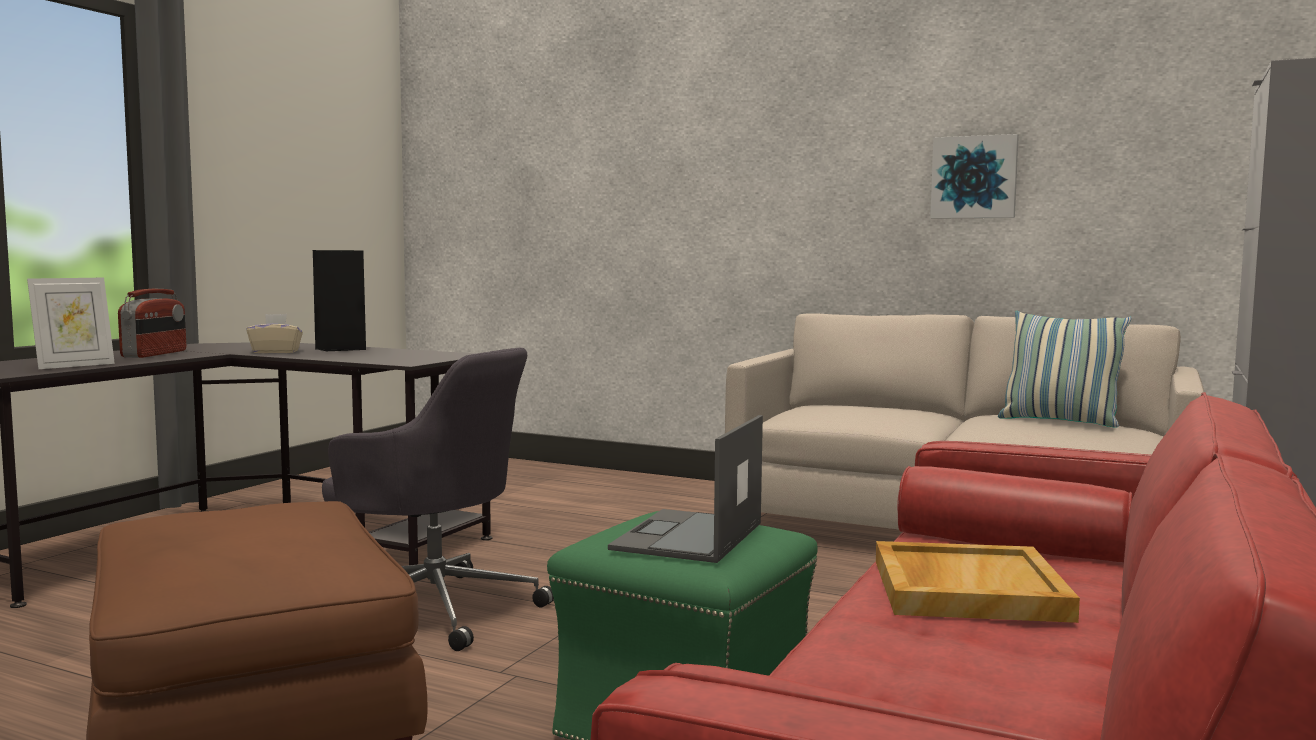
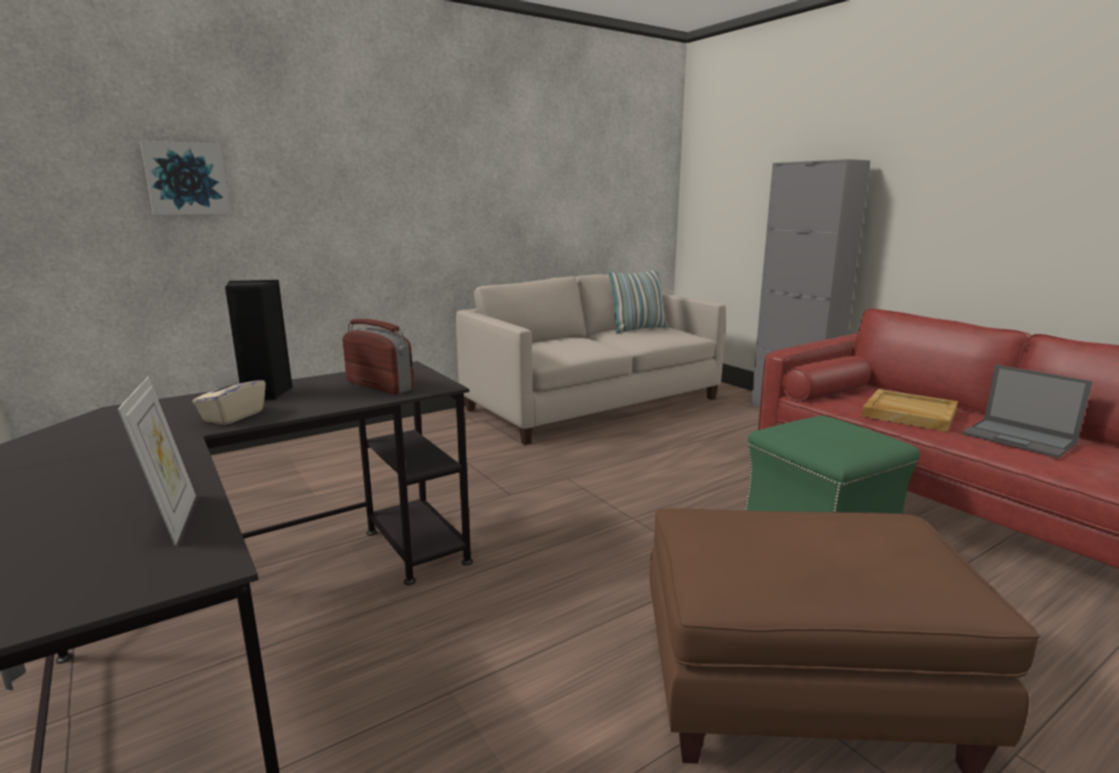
camera: 60 degrees left, 10 degrees up
(155, 354) = (112, 470): radio -> radio (380, 386)
(434, 609) = (577, 571): grey office chair -> none
(688, 537) = (842, 434): laptop -> laptop (1020, 438)
(974, 177) = (549, 188): picture -> picture (186, 179)

